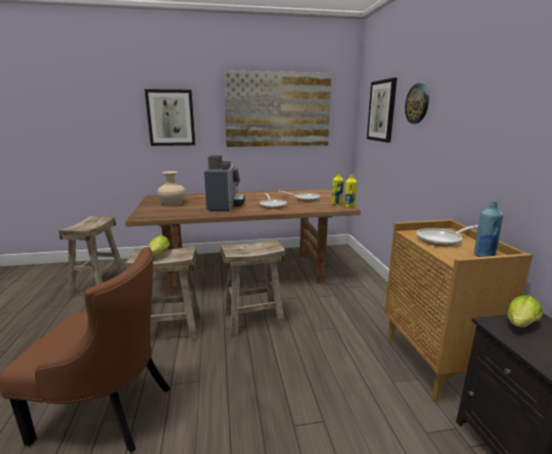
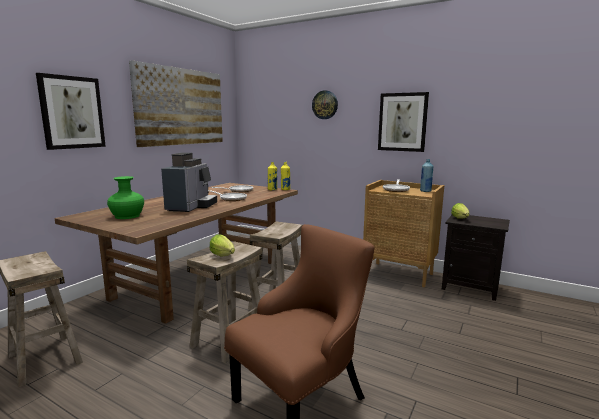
camera: 50 degrees left, 5 degrees down
(172, 203) = (127, 216): beige vase -> green vase
(225, 205) = (191, 206): coffee machine -> coffee machine turned 60 degrees clockwise
(382, 111) = (278, 110): picture -> picture (402, 122)

